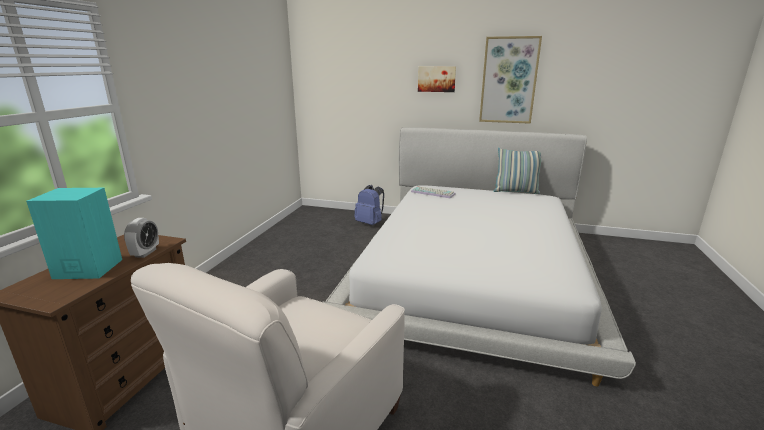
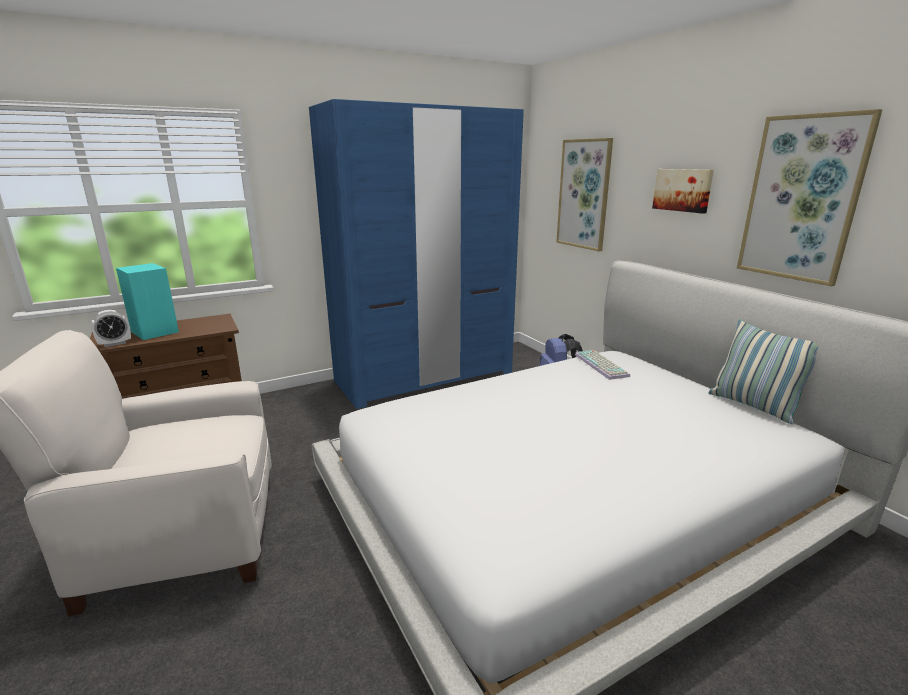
camera: 45 degrees right, 0 degrees up
(145, 253) = (197, 332): alarm clock -> alarm clock (115, 344)
(278, 247) = (424, 377): none -> blue wardrobe
(356, 85) = (584, 194): none -> picture

